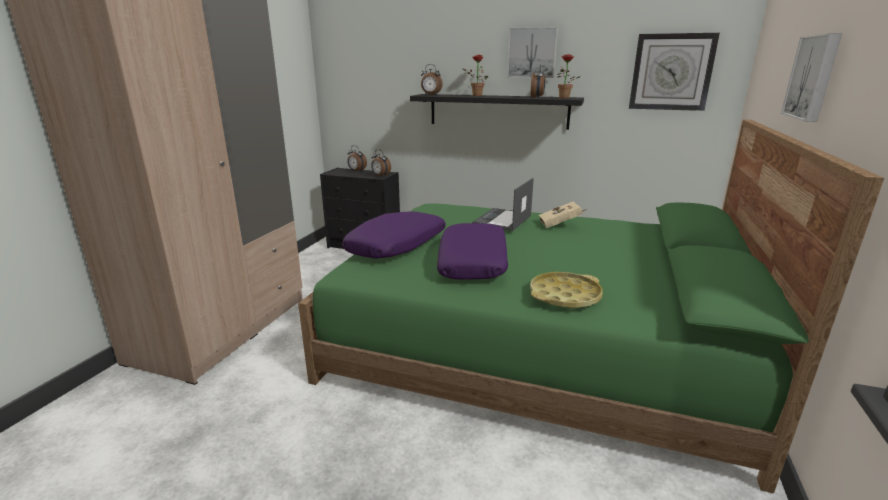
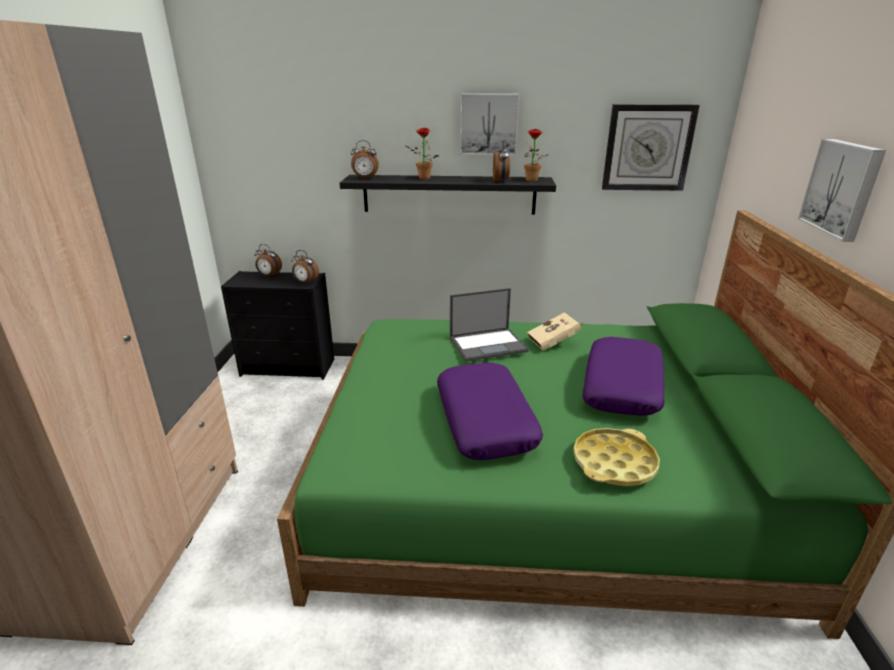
camera: 15 degrees left, 5 degrees up
(397, 246) = (379, 405): purple pillow -> purple pillow (622, 386)
(502, 220) = (488, 344): laptop -> laptop turned 120 degrees counterclockwise

